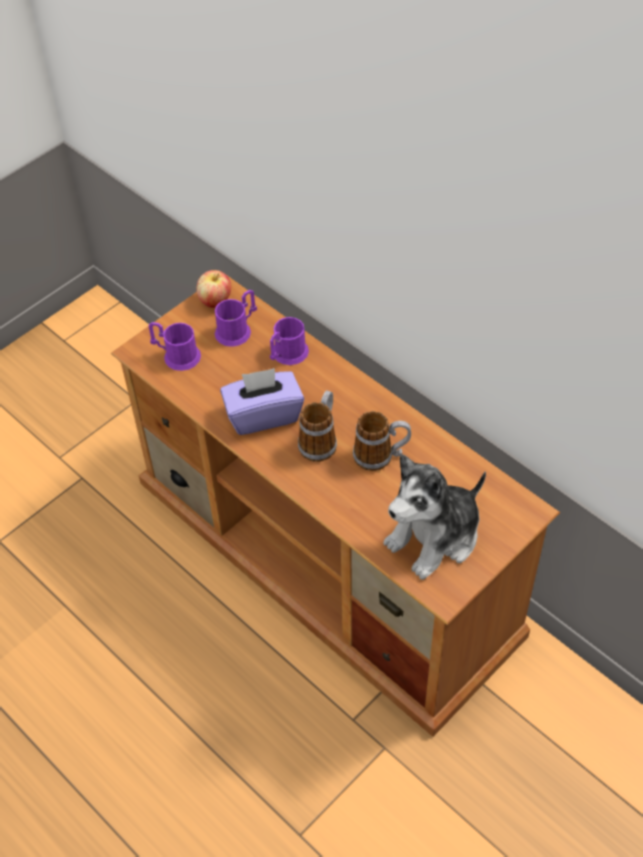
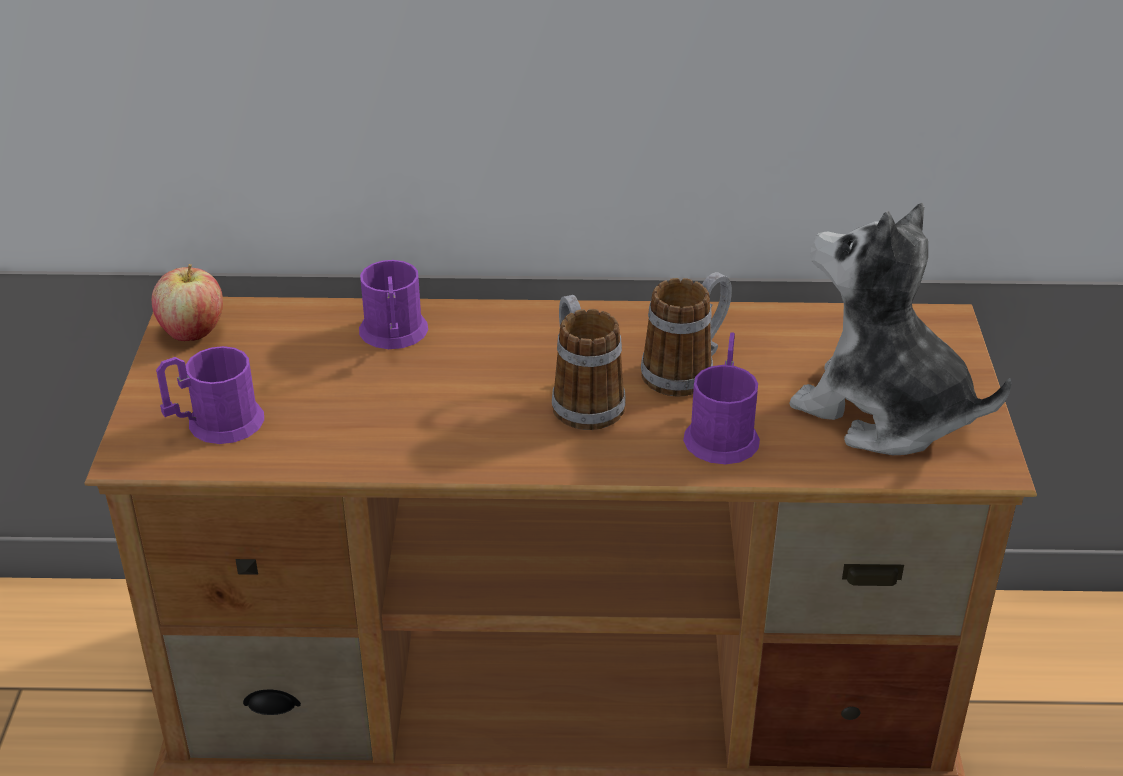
camera: 45 degrees left, 15 degrees down
(237, 330) = (276, 346): purple mug -> purple mug (722, 432)
(263, 415) = (456, 417): purple tissue box -> none
(435, 537) = (883, 412): plush toy -> plush toy turned 120 degrees clockwise

